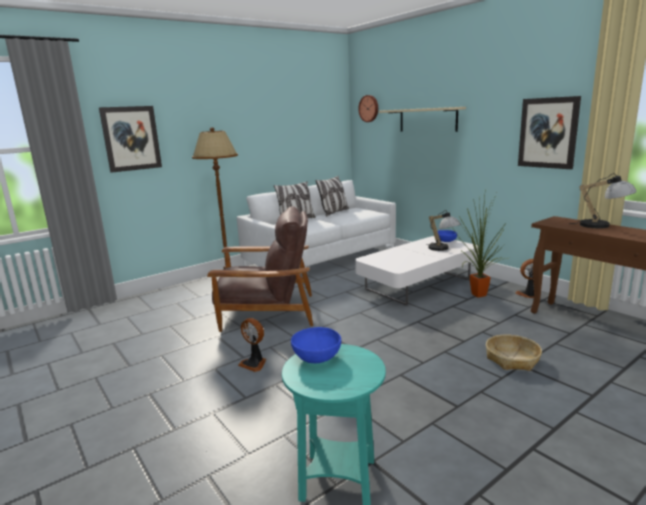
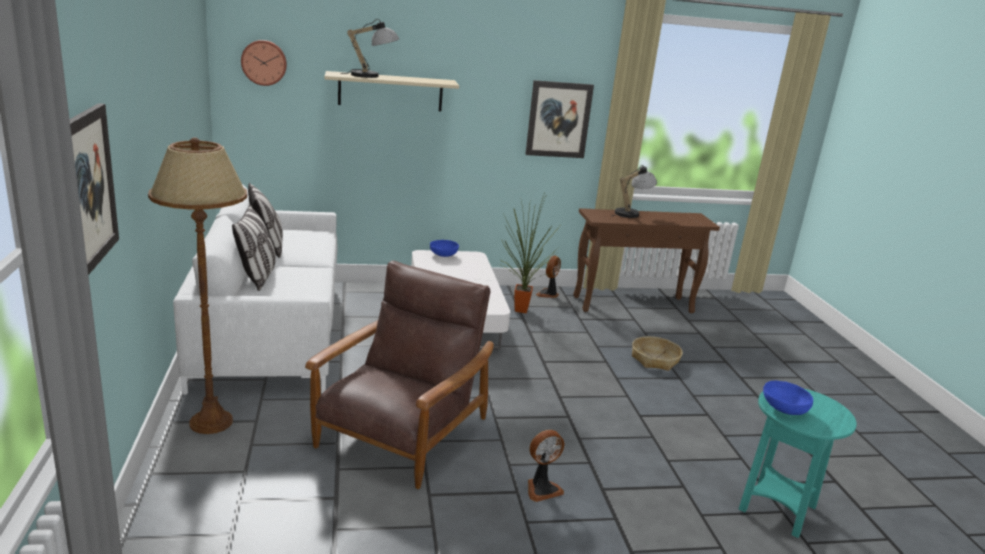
camera: 65 degrees left, 5 degrees up
(442, 249) = (466, 267): table lamp -> table lamp (372, 76)

